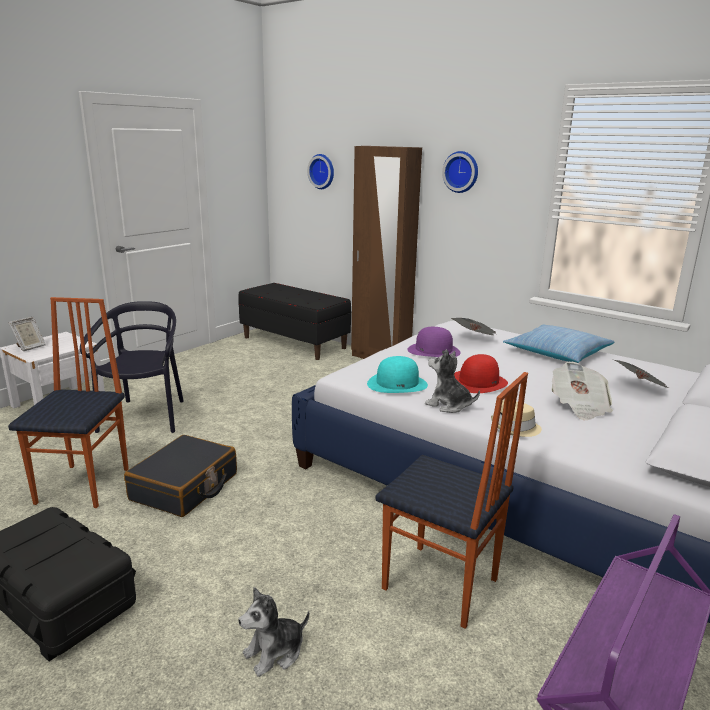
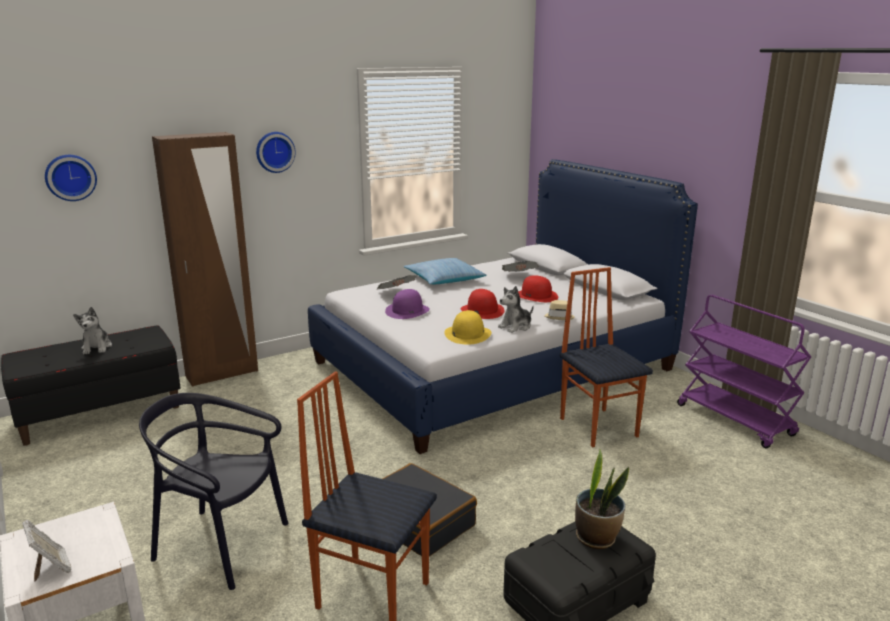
camera: 70 degrees left, 0 degrees up
(69, 556) = (596, 538): none -> potted plant
(275, 652) = (649, 496): plush toy -> plush toy (97, 347)
(397, 384) = (467, 334): turquoise hat -> yellow hat
(440, 586) = (599, 427): chair -> chair turned 75 degrees counterclockwise
(579, 406) = (536, 296): newspaper -> red hat

